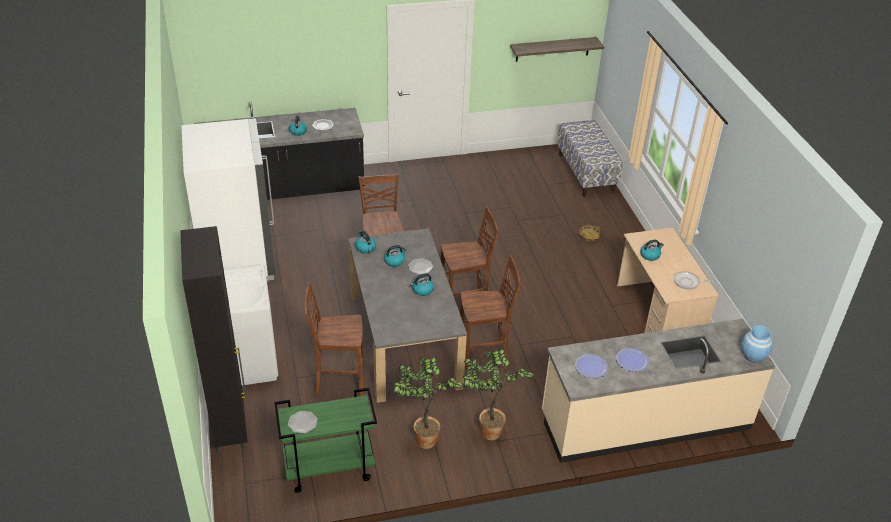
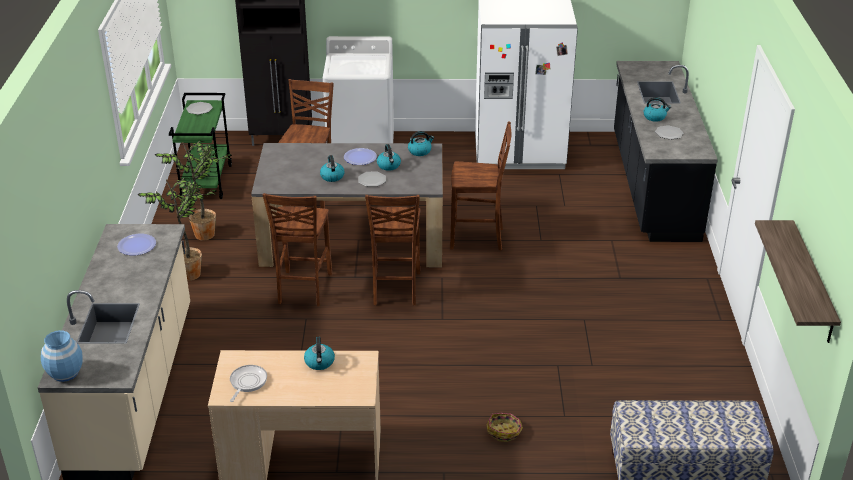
camera: 105 degrees right, 5 degrees down
(632, 360) = (126, 275): plate -> plate (360, 157)

